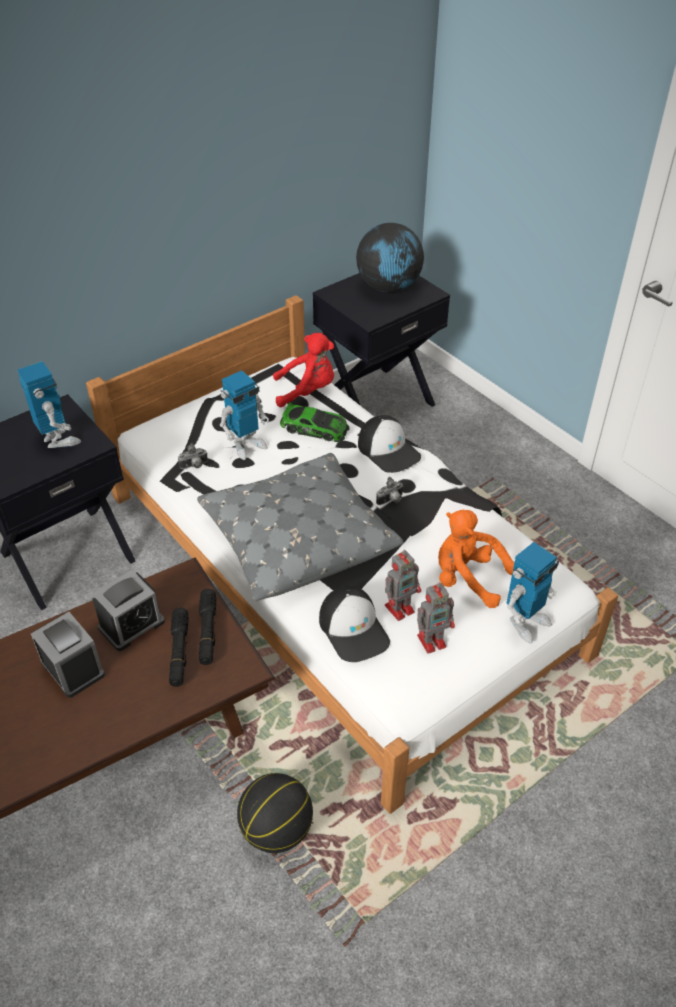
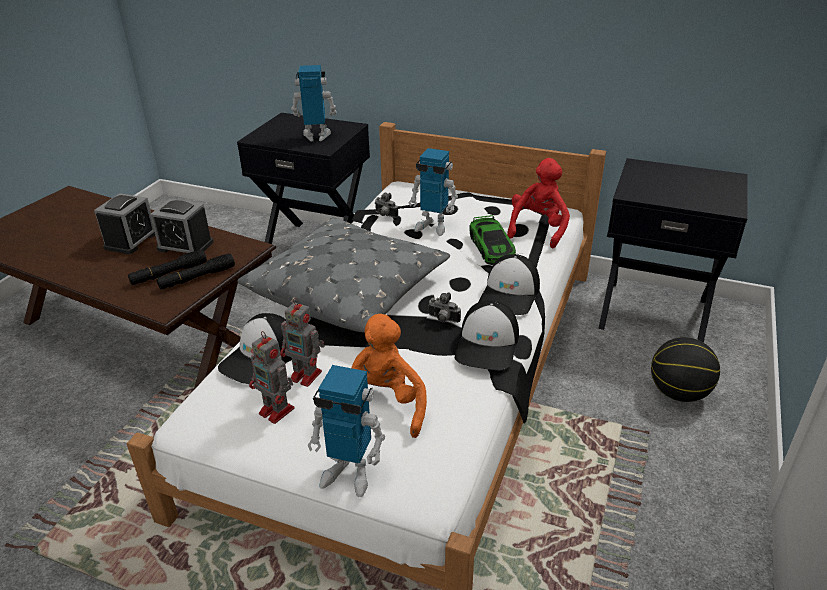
camera: 60 degrees right, 10 degrees down
(58, 439) = (316, 137): toy robot -> toy robot turned 120 degrees counterclockwise
(277, 830) = (113, 454): basketball -> basketball (678, 393)
(307, 391) = (538, 229): red plush toy -> red plush toy turned 120 degrees counterclockwise
(389, 287) = (697, 186): globe -> none
(441, 491) = (488, 345): none -> cap

